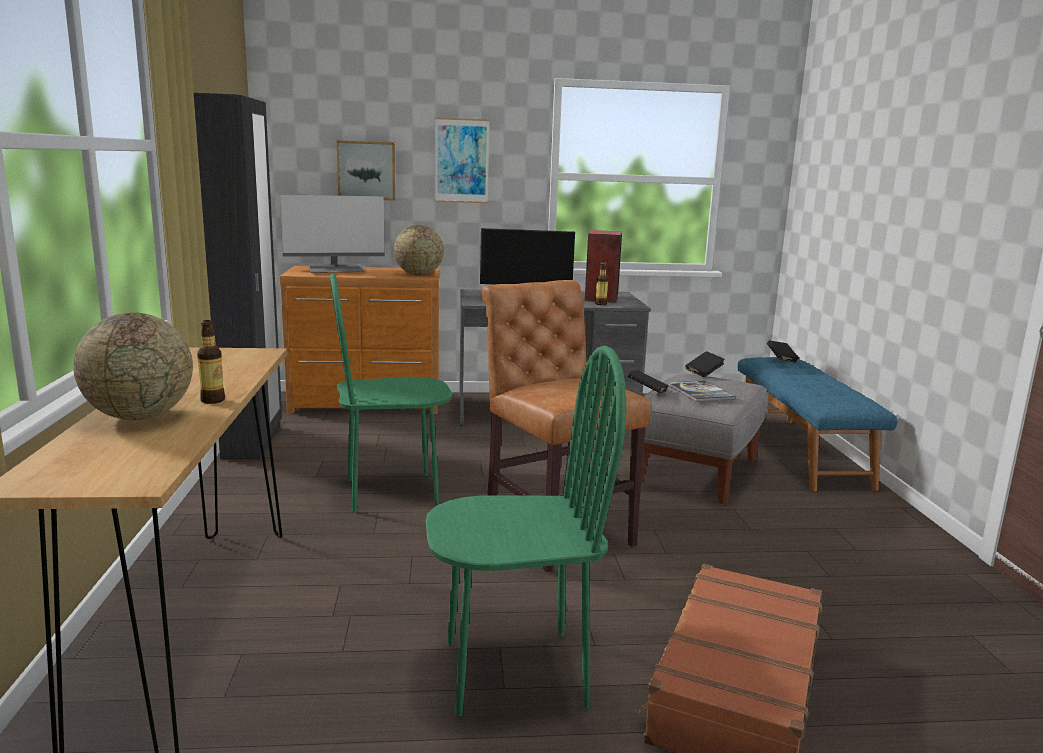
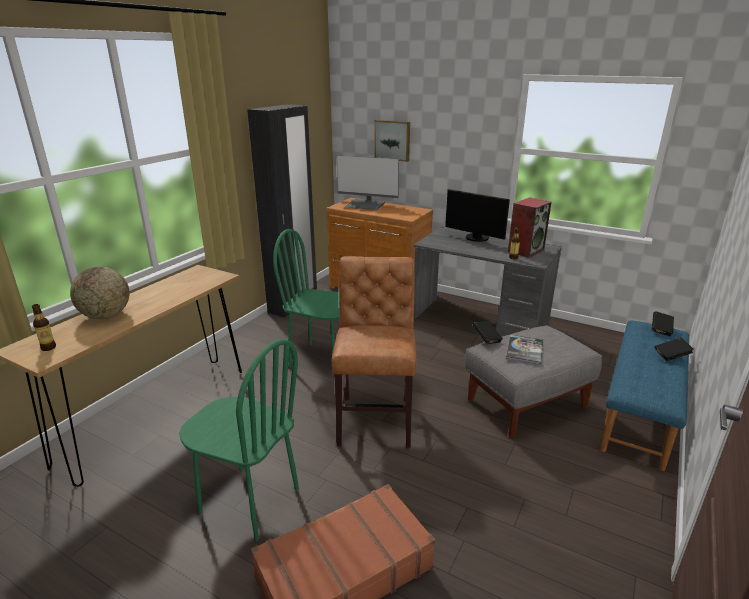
camera: 35 degrees right, 10 degrees up
(213, 400) = (146, 311): bottle -> bottle (48, 348)
(419, 274) = (407, 215): globe -> none
(461, 161) = (452, 136): picture -> none
(704, 373) = (558, 331): black book -> black book (671, 355)

